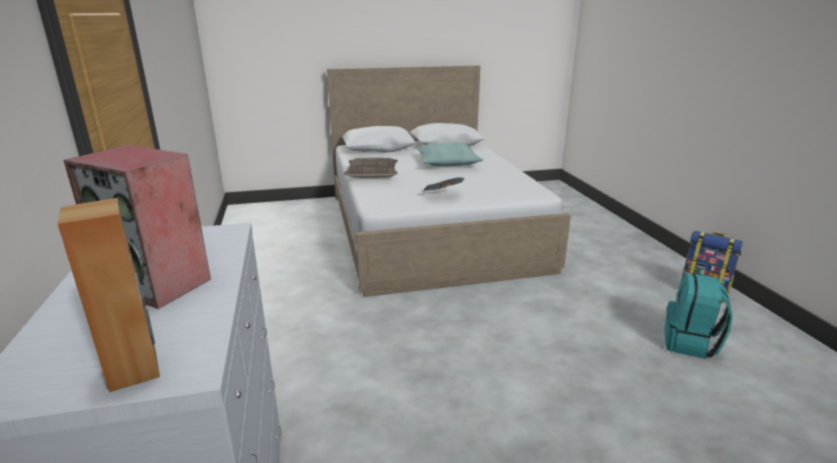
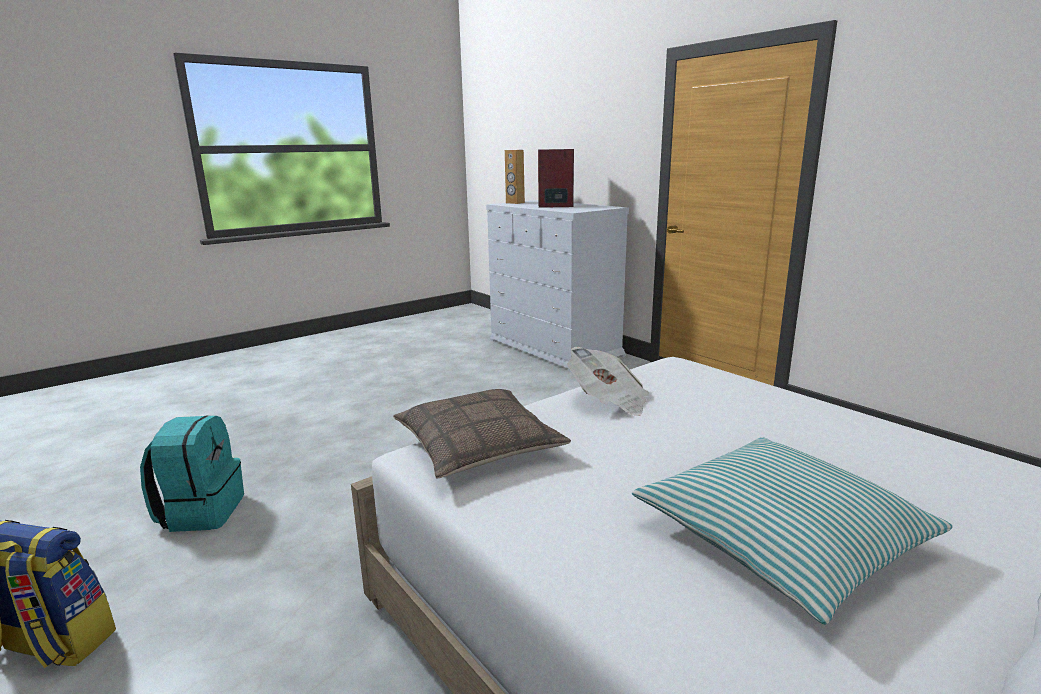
camera: 155 degrees right, 5 degrees down
(372, 174) = (839, 425): pillow -> pillow (478, 447)

